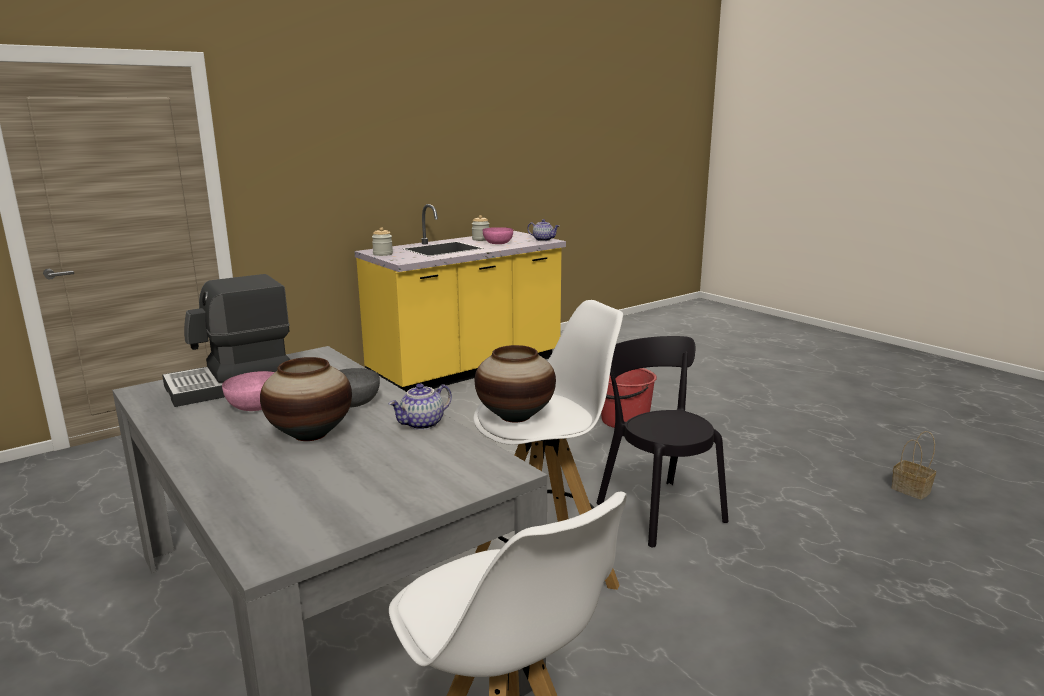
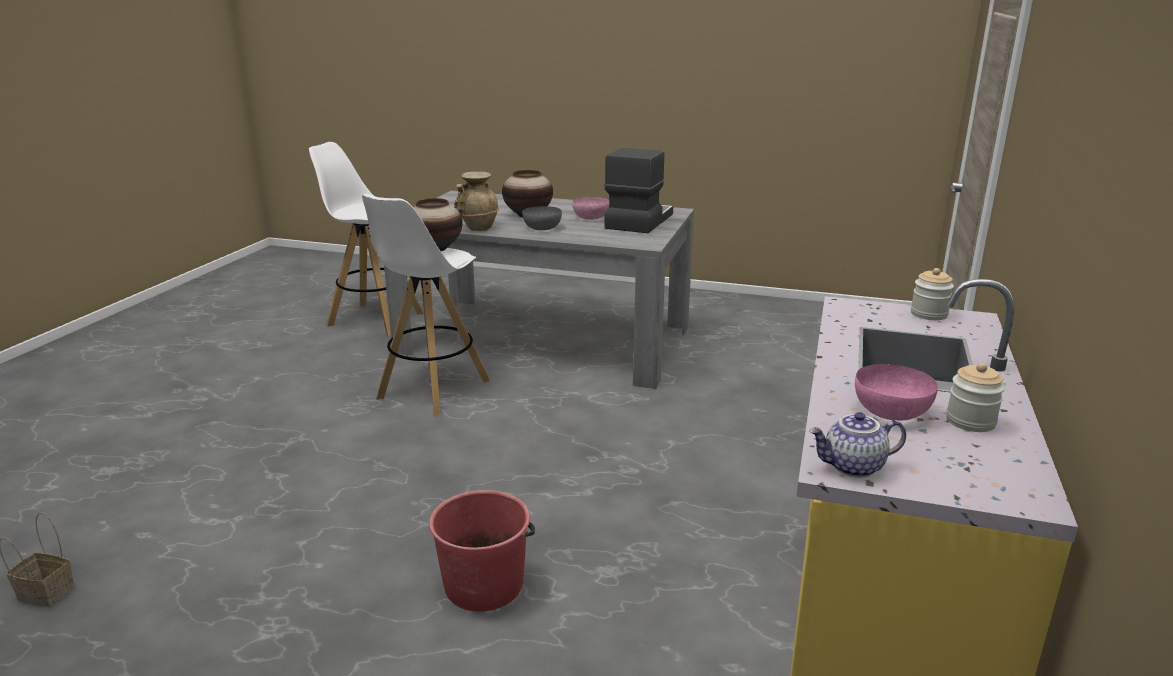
camera: 145 degrees right, 5 degrees up
(422, 424) = (478, 228): teapot -> beige vase
(657, 509) = (371, 462): black chair -> none

